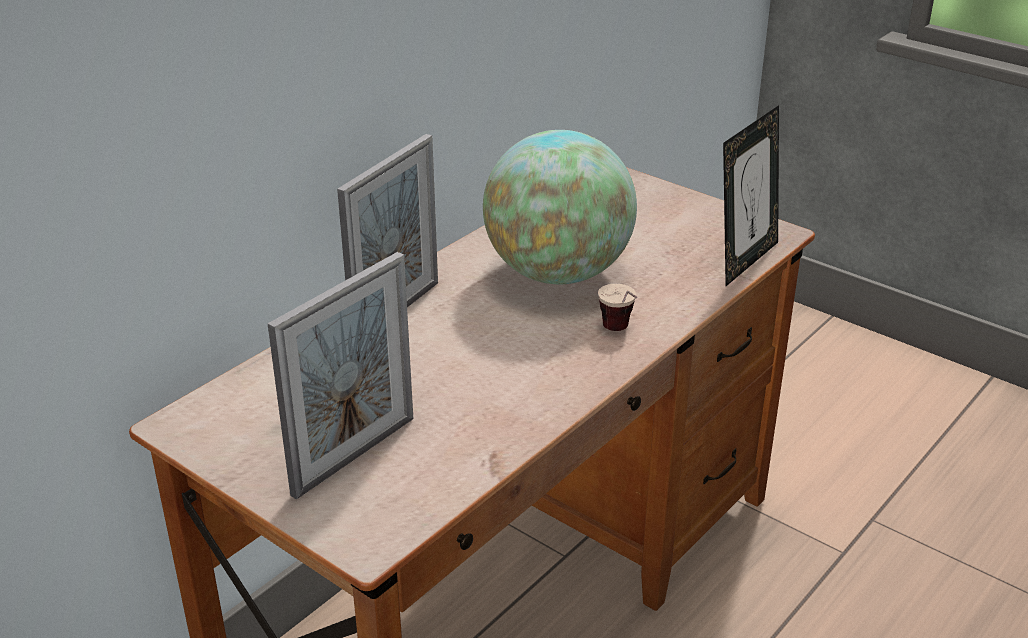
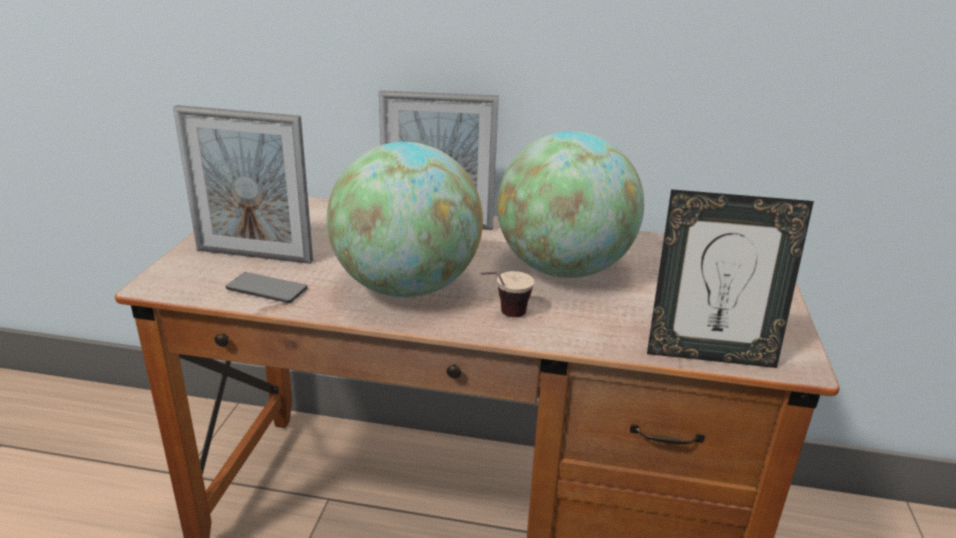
camera: 60 degrees right, 5 degrees down
(451, 461) = (267, 289): none -> phone
(521, 369) = (407, 287): none -> globe

